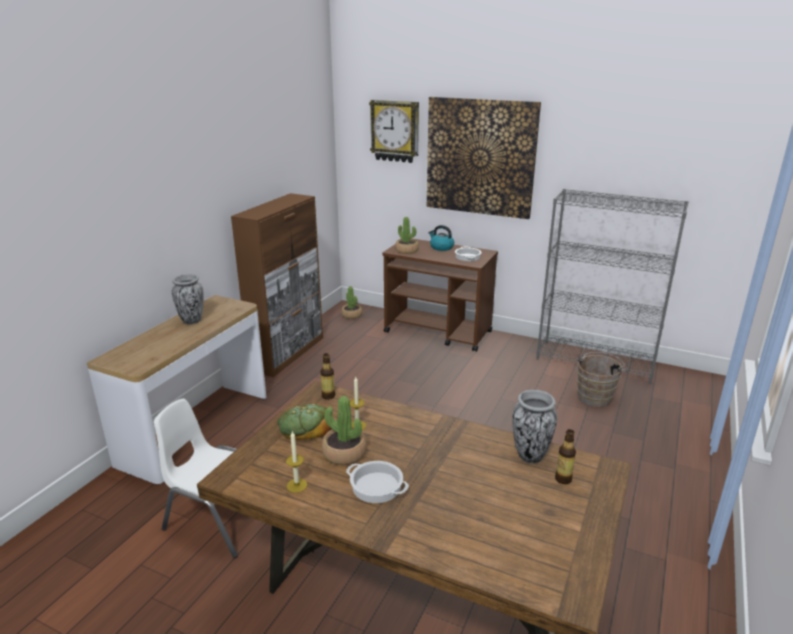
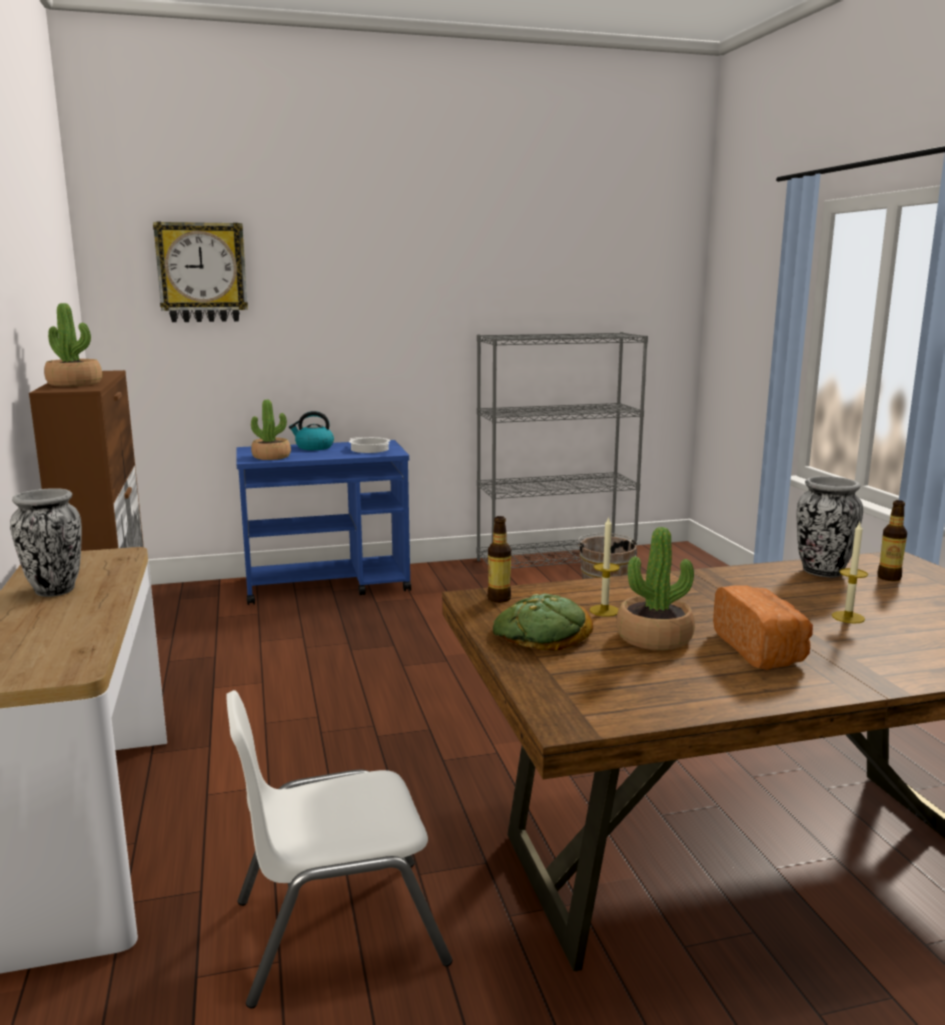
camera: 40 degrees left, 10 degrees down
(297, 485) = (677, 686): candle -> candle (848, 617)
(352, 315) = (162, 600): potted plant -> potted plant (75, 384)
(376, 487) = (761, 649): cooking pot -> bread
(438, 332) = (328, 585): brown cart -> blue cart
(480, 157) = (351, 303): picture -> none

